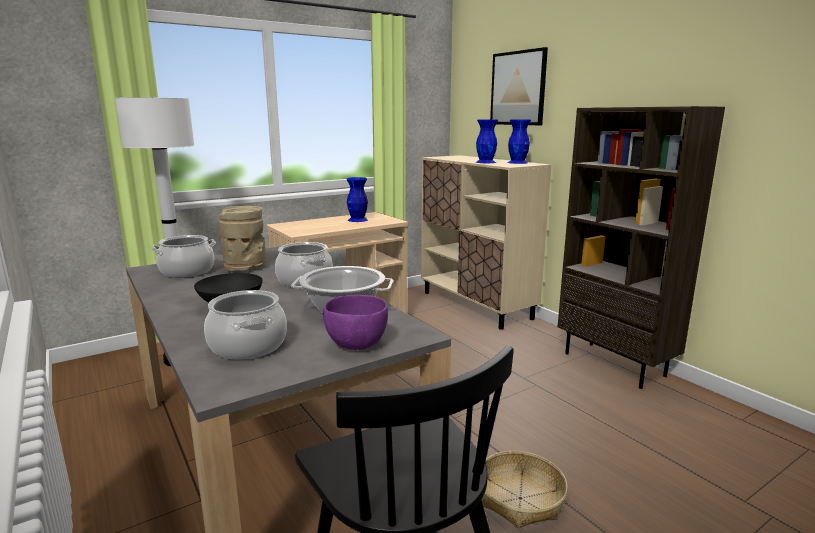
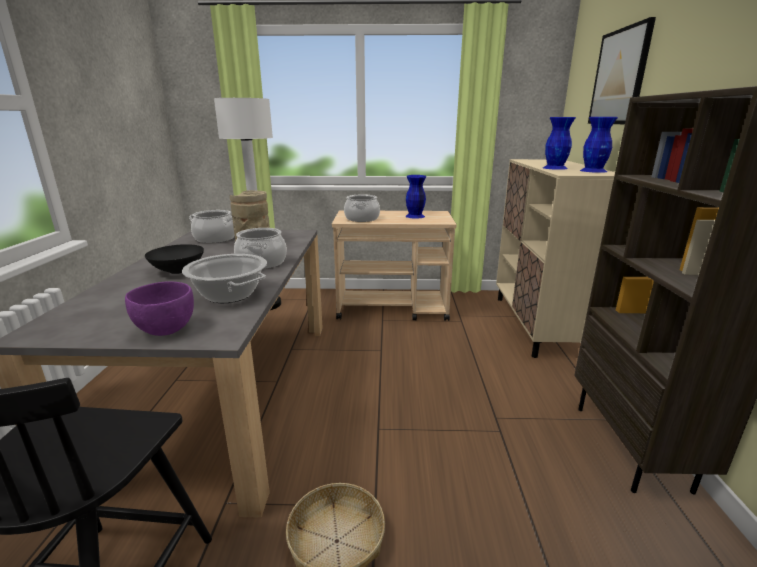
camera: 35 degrees right, 5 degrees up
(247, 346) = (114, 306): cooking pot -> cooking pot (361, 219)

